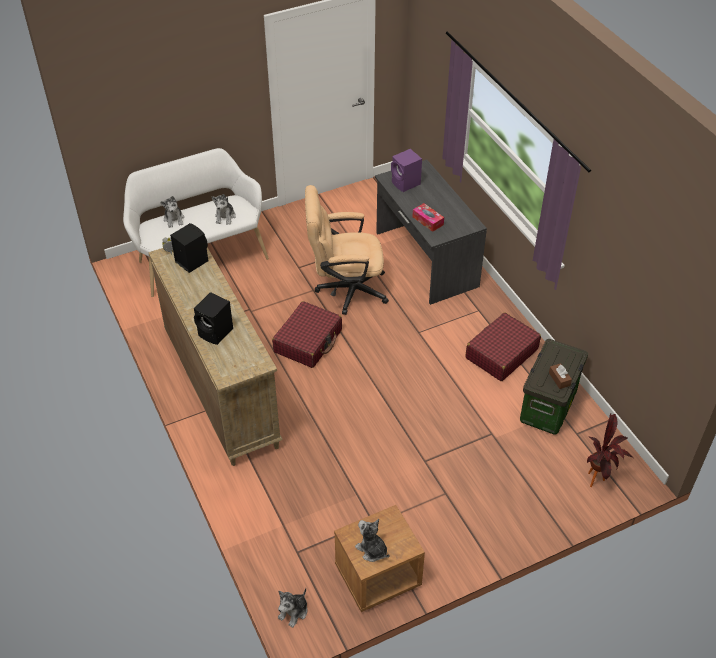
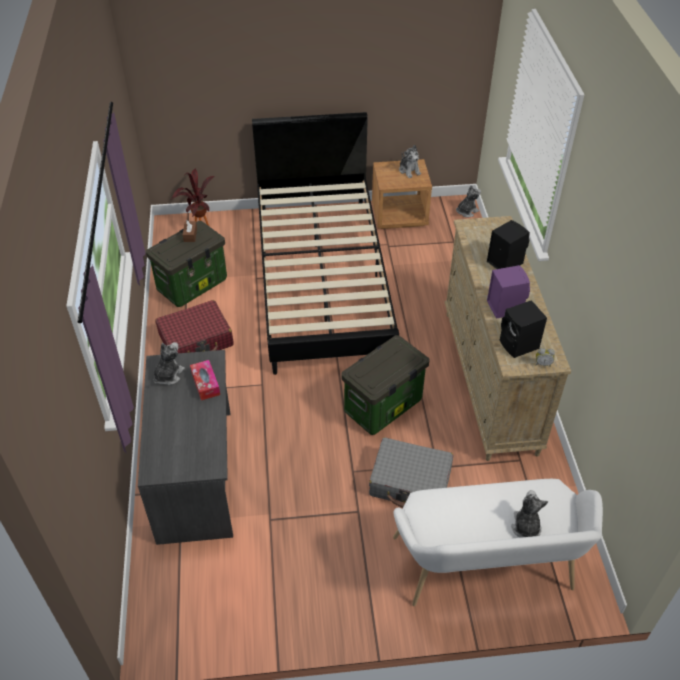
camera: 160 degrees left, 0 degrees up
(225, 217) = (452, 506): plush toy -> plush toy (168, 375)
(267, 294) = (410, 482): none -> grey suitcase
(308, 341) = (383, 407): red suitcase -> storage box
(345, 289) = (314, 460): beige office chair -> none
(406, 184) = (194, 449): purple speaker -> purple speaker (504, 306)
(422, 450) = (322, 281): none -> black bed

